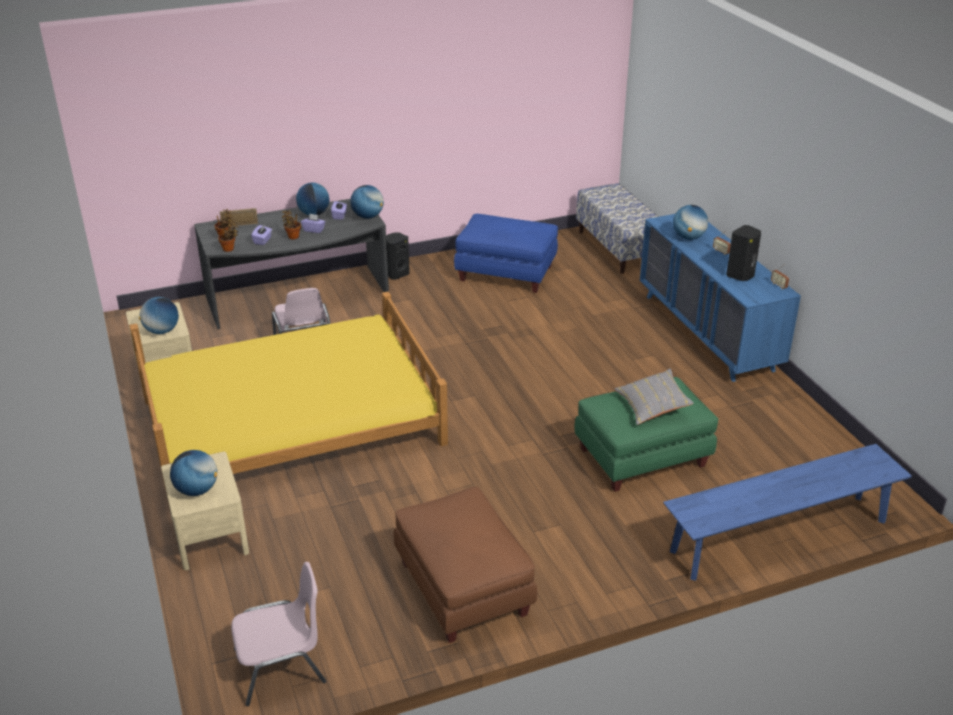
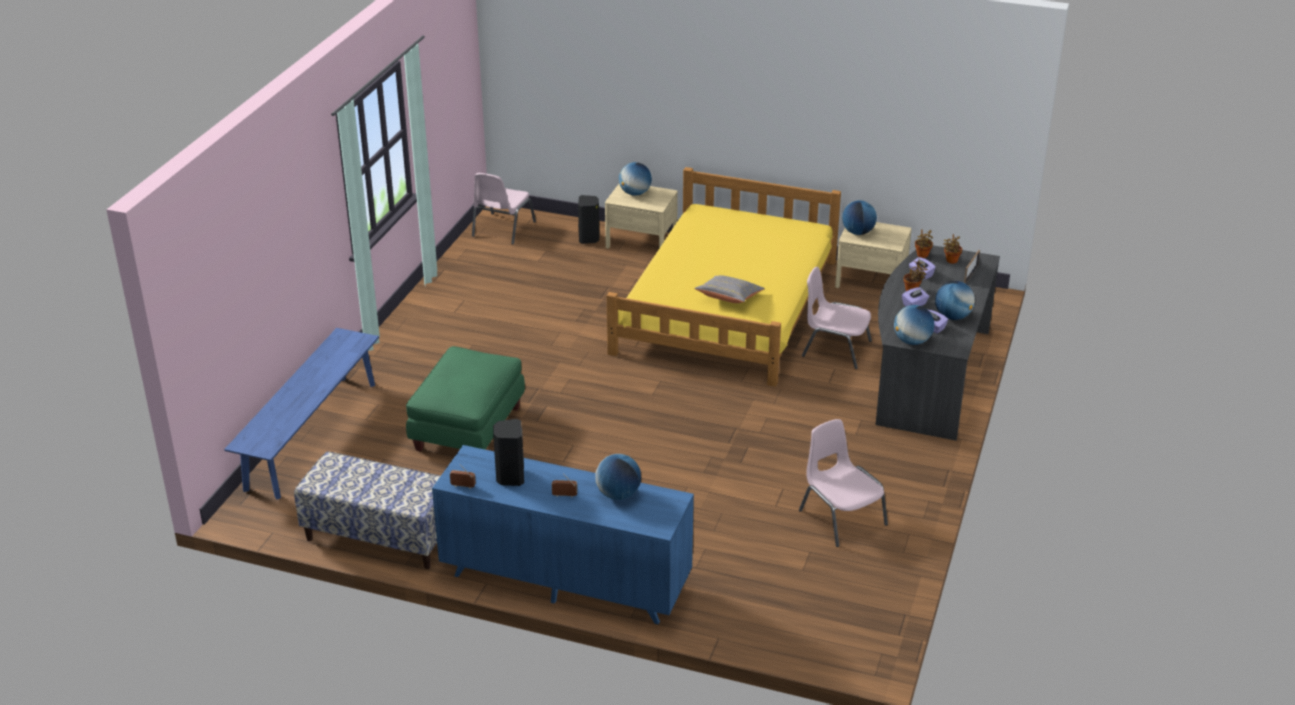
camera: 130 degrees right, 0 degrees up
(396, 274) = (918, 448): black speaker -> black speaker (589, 239)
(462, 588) = (468, 299): brown ottoman -> none
(505, 273) = (841, 517): blue ottoman -> pink chair
(618, 248) = (807, 635): bench -> bench (379, 537)
(652, 406) = (458, 376): grey pillow -> grey pillow (729, 299)

